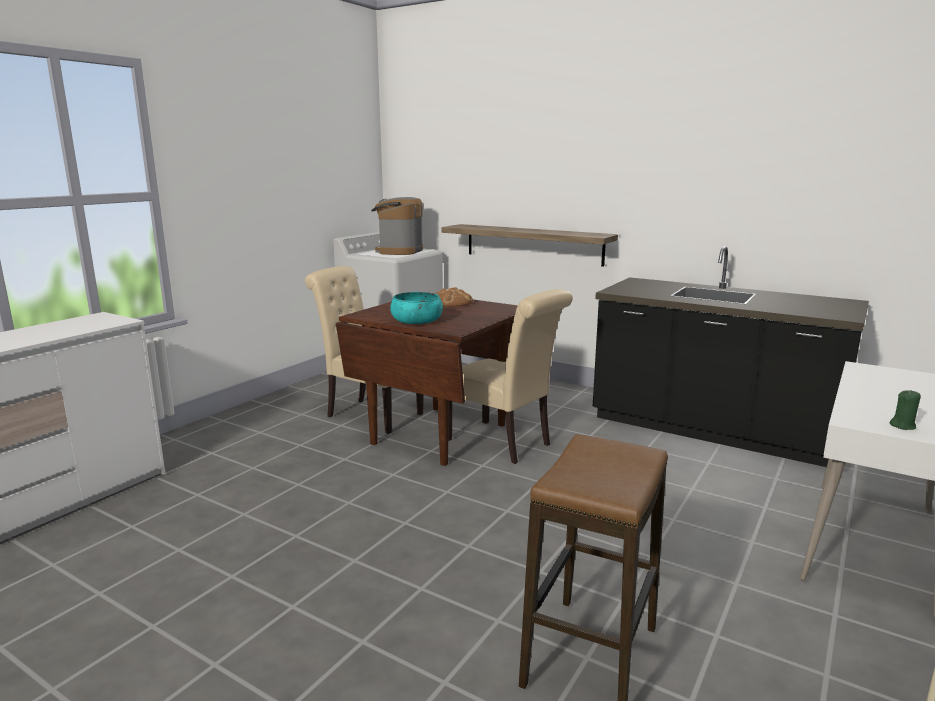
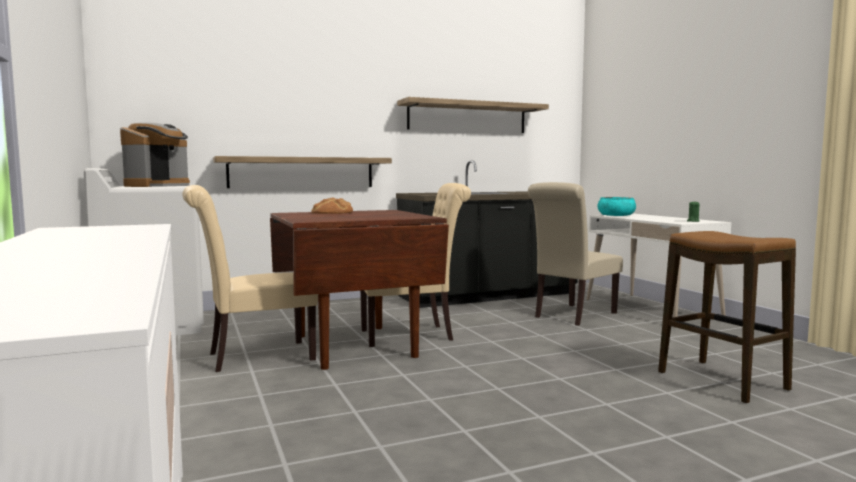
camera: 55 degrees left, 10 degrees down
(399, 251) = (158, 186): coffee machine -> coffee machine turned 120 degrees counterclockwise
(416, 321) = (371, 218): turquoise bowl -> turquoise bowl (616, 215)
(721, 496) = (572, 315): none -> beige chair
(746, 183) = (467, 117): none -> shelf

